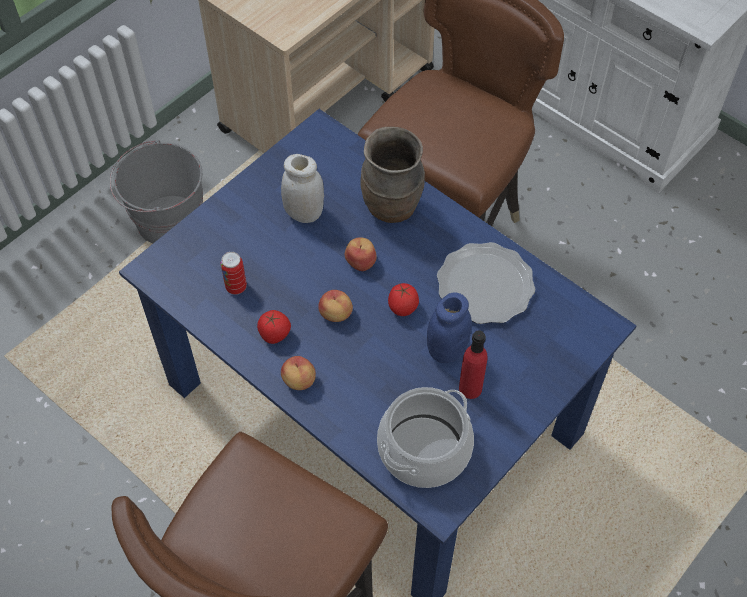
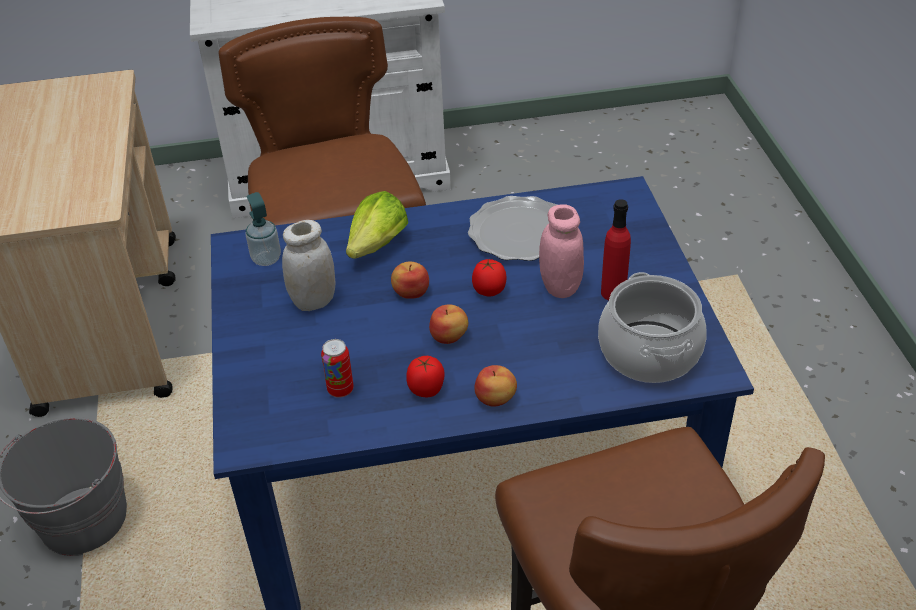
camera: 50 degrees left, 15 degrees down
(321, 157) = (266, 259): none -> soap dispenser
(392, 208) = (378, 245): brown vase -> lettuce
(446, 350) = (560, 287): blue jar -> pink jar

